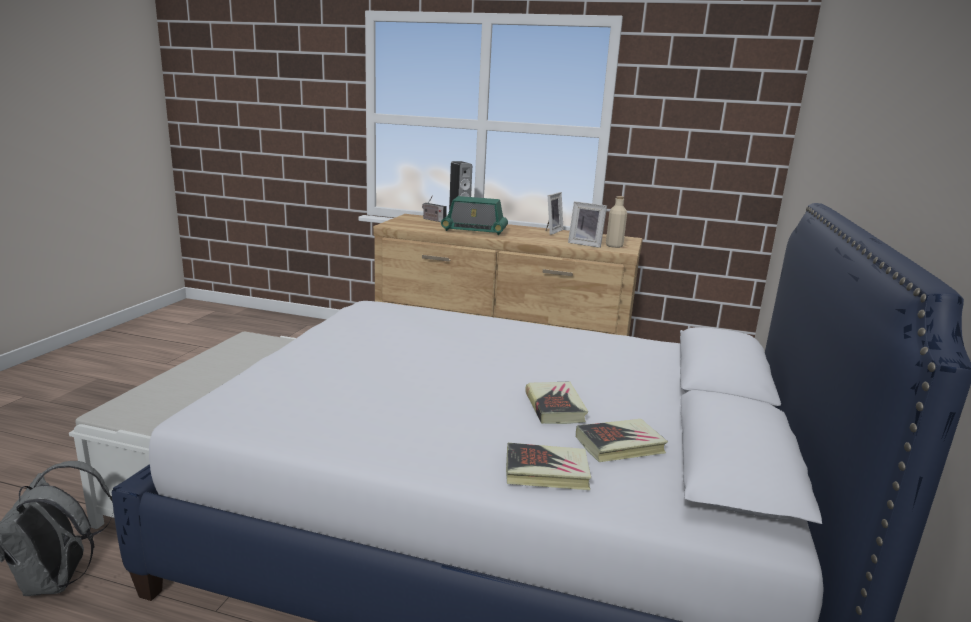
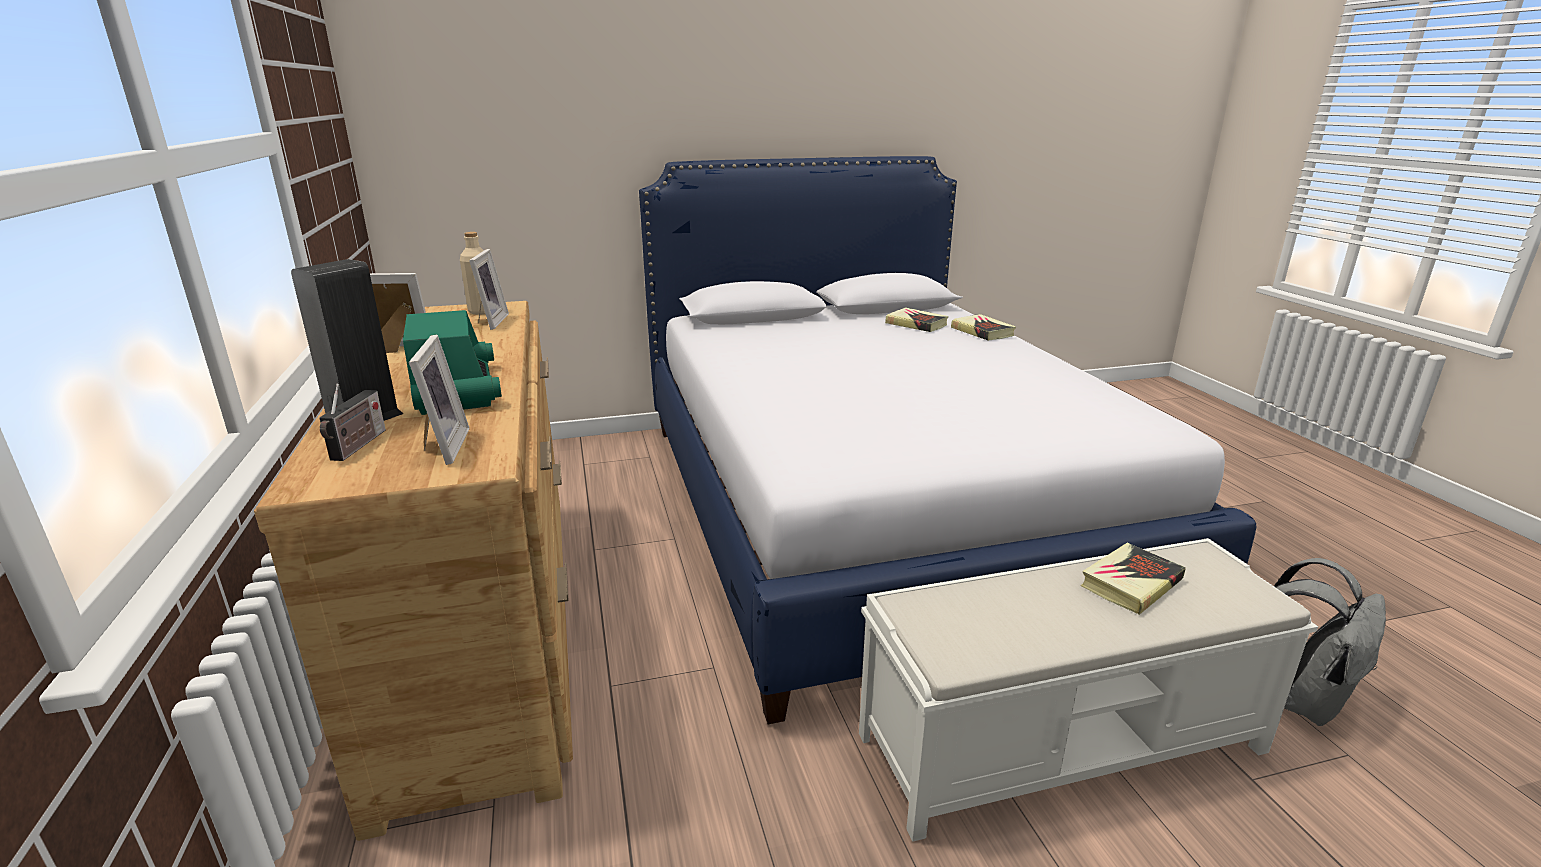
camera: 120 degrees left, 5 degrees up
(414, 224) = (441, 447): none -> picture frame
(555, 407) = (900, 342): book -> book (1131, 583)

